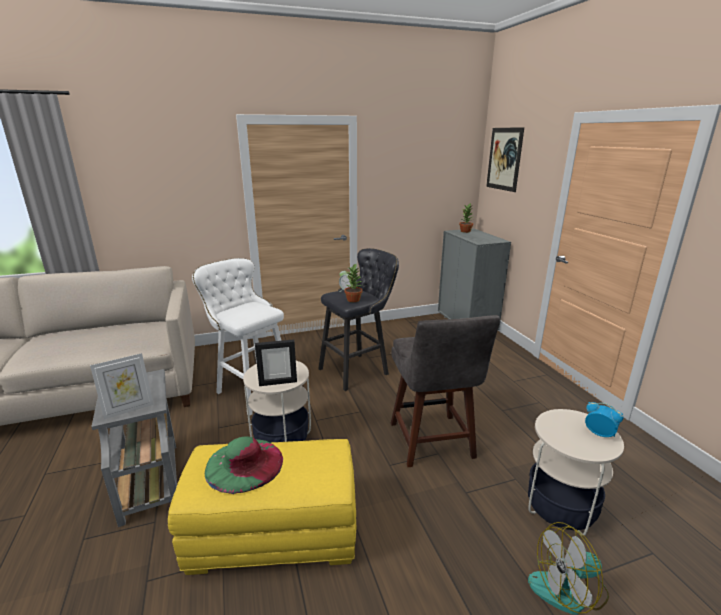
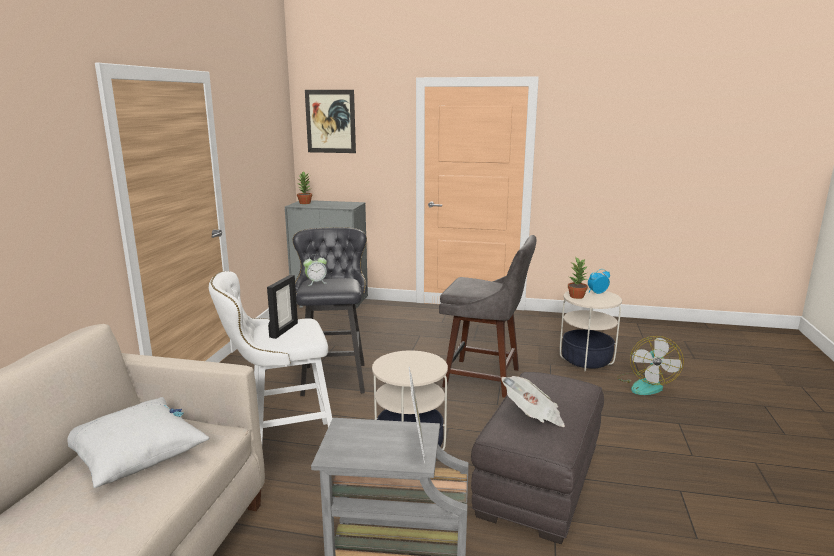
camera: 60 degrees left, 5 degrees down
(115, 335) = (136, 456): none -> grey pillow
(244, 464) = (533, 416): green hat -> newspaper
(275, 532) = (538, 481): yellow ottoman -> grey ottoman
(278, 382) = (428, 367): picture frame -> picture frame (284, 330)
(353, 300) = (344, 285): potted plant -> potted plant (576, 296)

